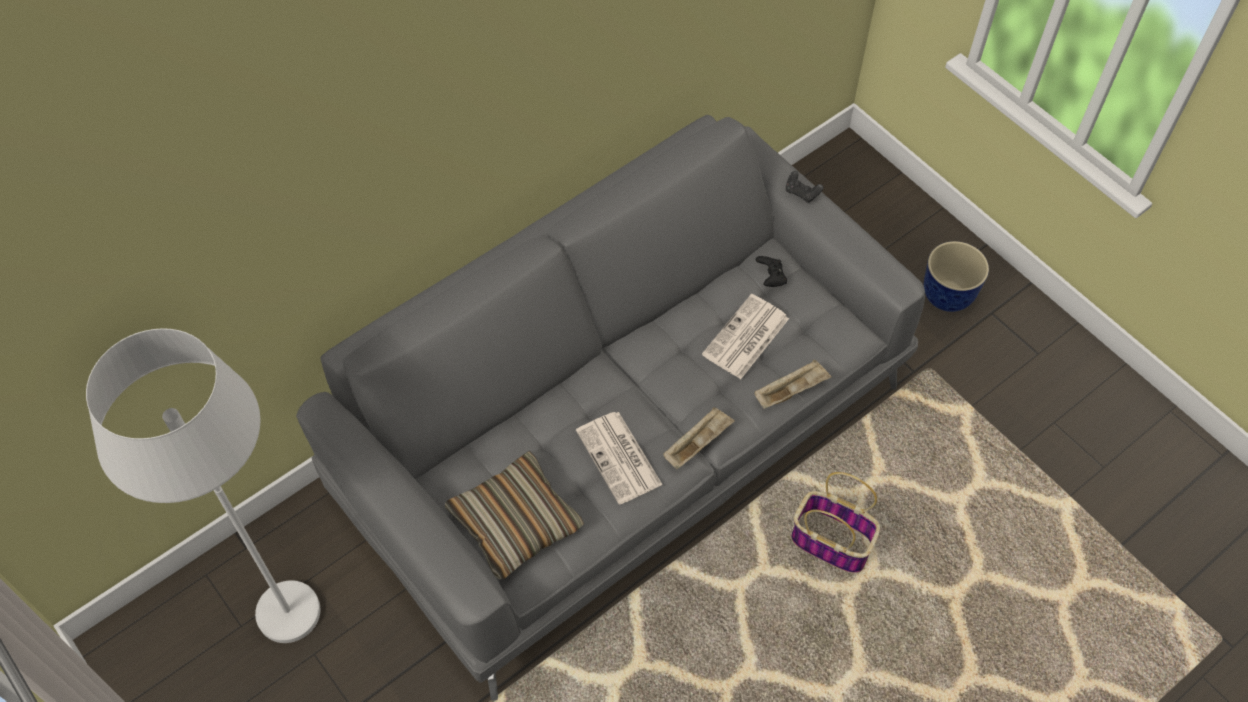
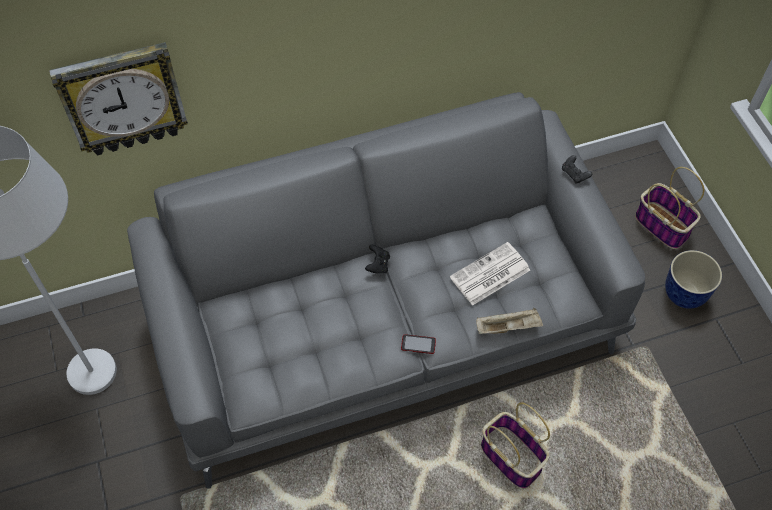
camera: 20 degrees right, 0 degrees up
(278, 254) = (122, 99): none -> wall clock
(515, 522) = (256, 358): pillow -> none
(620, 458) = (353, 336): newspaper -> none
(698, 443) = (418, 344): beige tray -> phone
(771, 278) = (529, 234): black game controller -> black game controller (378, 265)
(894, 225) = (663, 226): none -> basket

